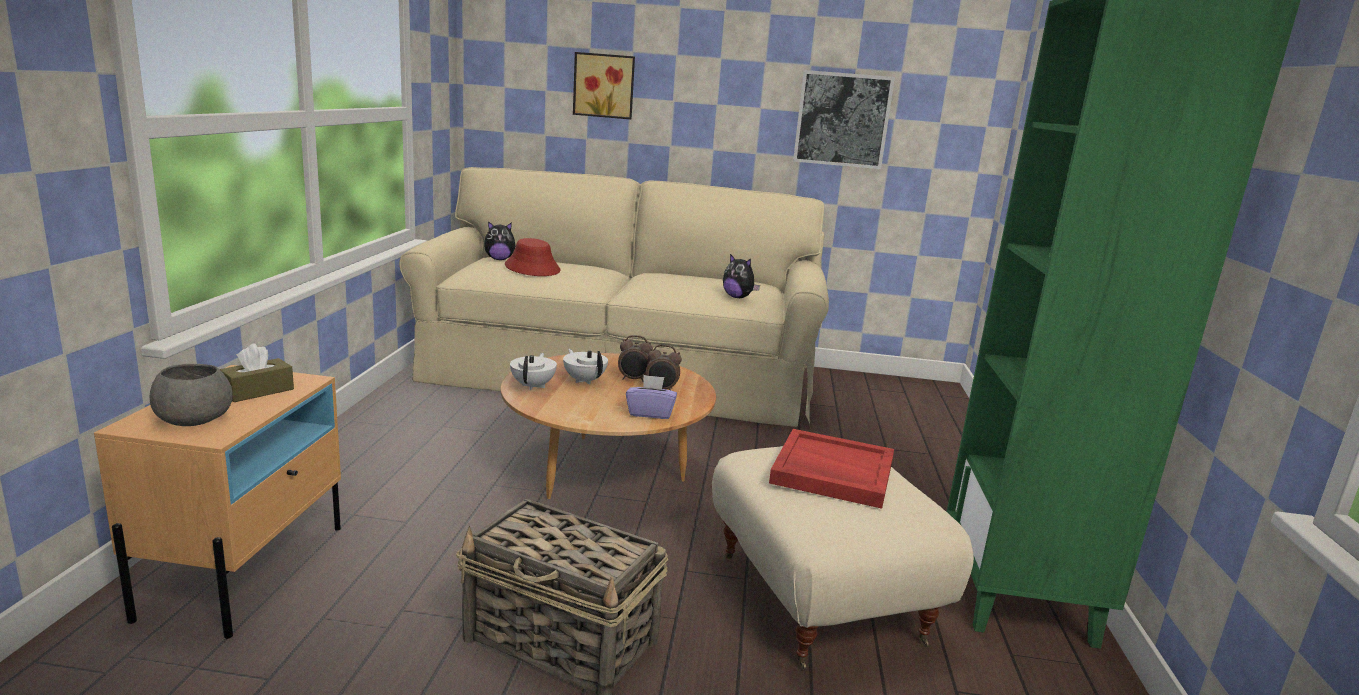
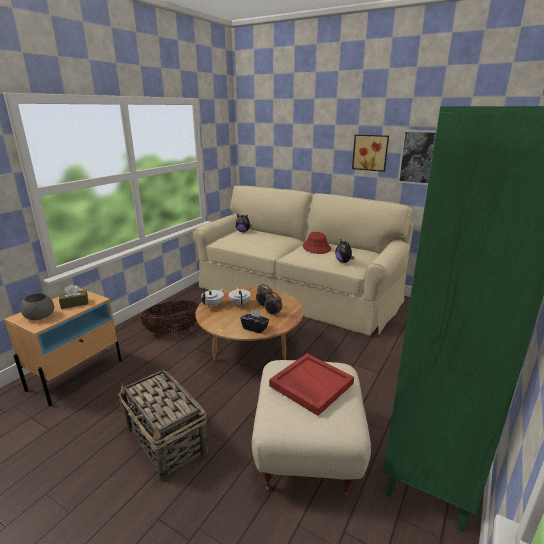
camera: 25 degrees right, 5 degrees up
(418, 462) = (173, 331): none -> basket
(532, 268) = (252, 238): red hat -> red hat (316, 248)
(604, 86) = (299, 143): picture -> picture (370, 152)
(650, 413) = (255, 328): purple tissue box -> black tissue box

